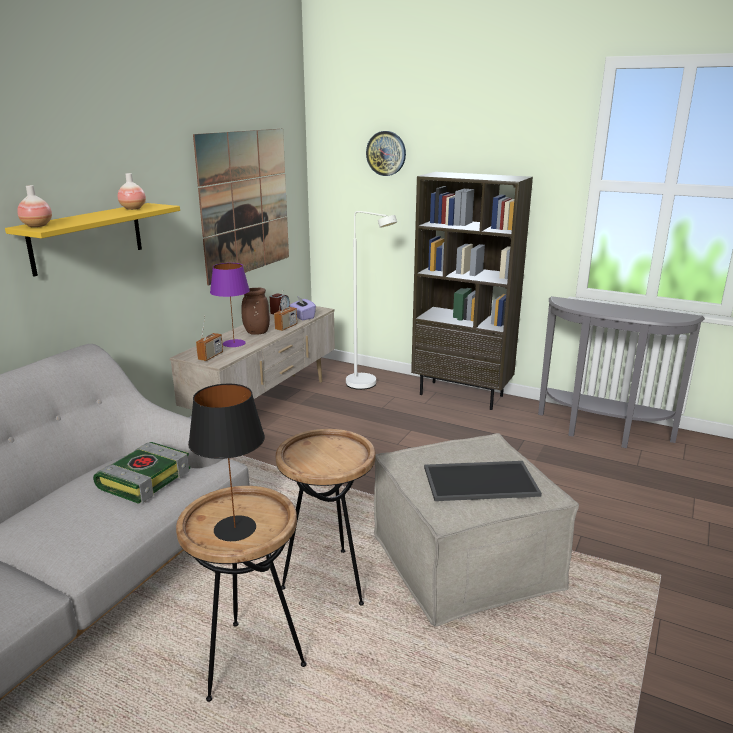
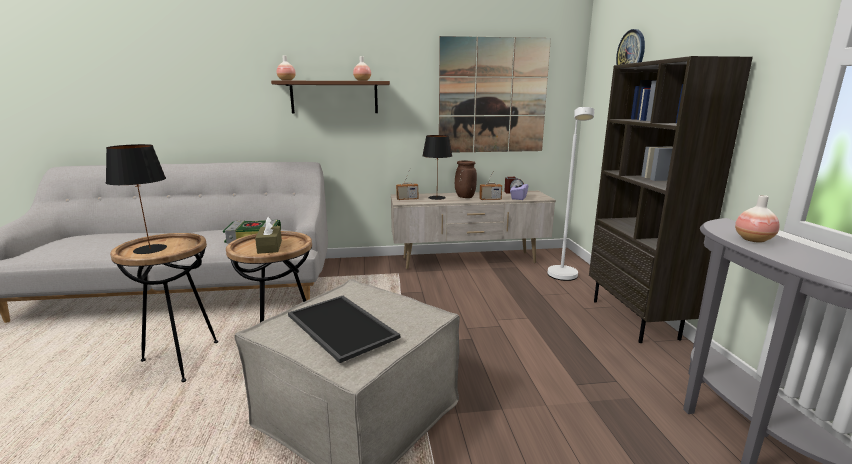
camera: 55 degrees right, 5 degrees down
(87, 238) = (334, 97): yellow shelf -> brown shelf
(234, 343) = (437, 198): purple table lamp -> black table lamp
(330, 455) = (269, 246): none -> brown tissue box
(598, 309) = (753, 240): none -> vase

